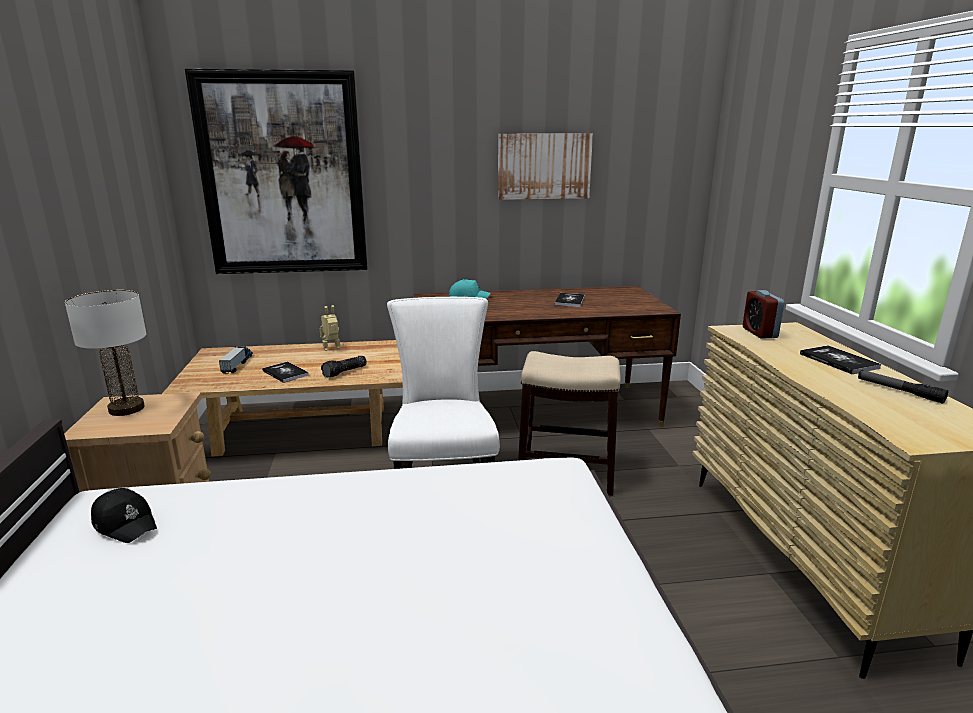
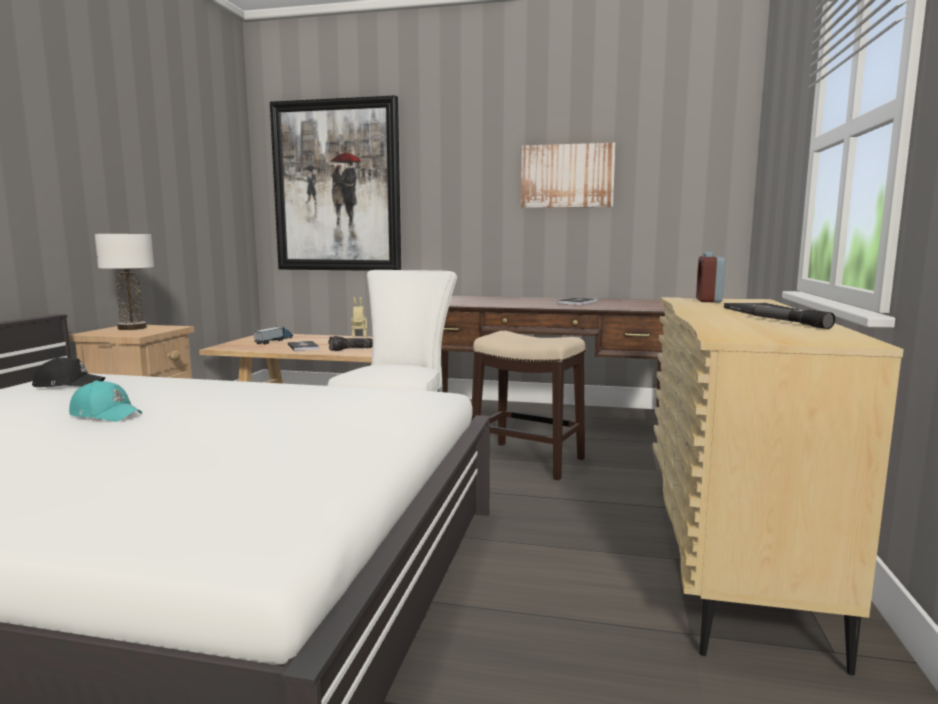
camera: 20 degrees right, 10 degrees down
(125, 523) = (68, 384): black cap -> black cap turned 60 degrees counterclockwise
(468, 297) = (484, 298): turquoise cap -> turquoise cap (106, 414)

